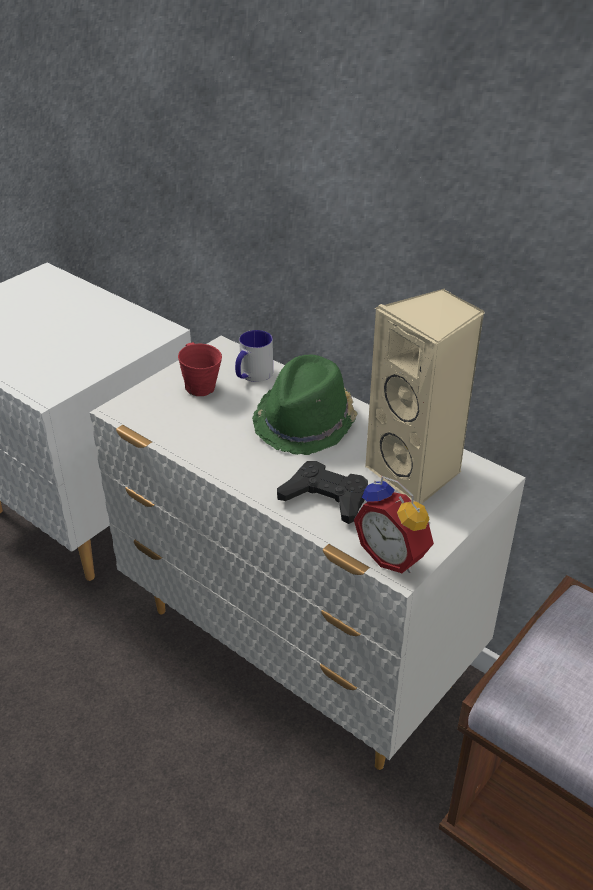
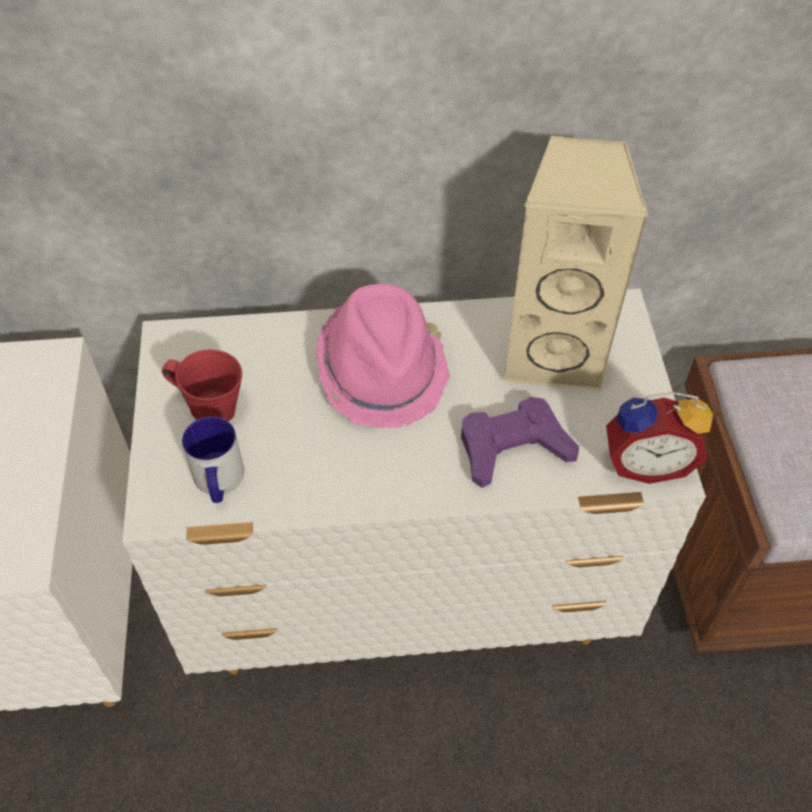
camera: 45 degrees left, 15 degrees up
(252, 376) = (252, 351): mug -> mug (219, 482)
(306, 422) = (383, 371): green hat -> pink hat
(326, 498) = (513, 447): black game controller -> purple game controller

